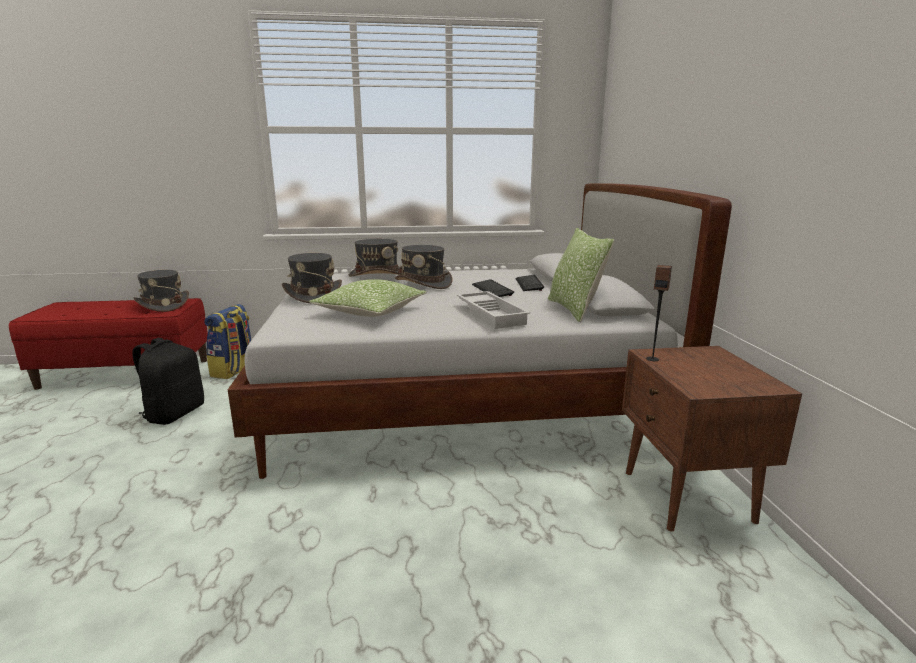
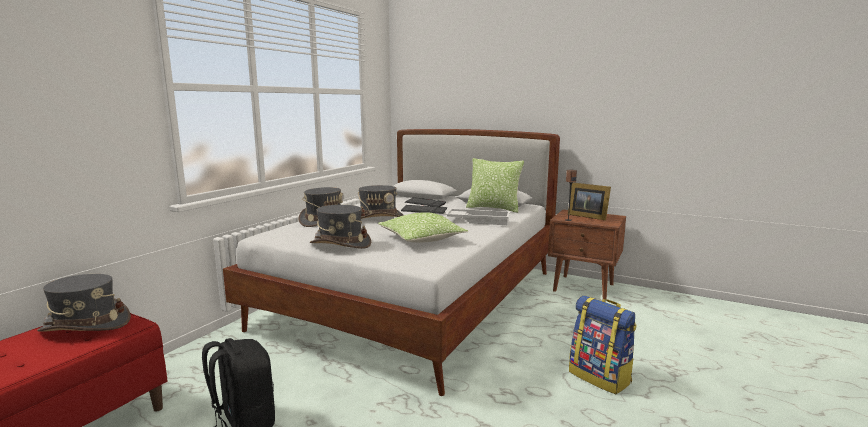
camera: 55 degrees left, 5 degrees down
(234, 370) = (188, 374): backpack -> backpack (600, 377)
(712, 366) = (586, 216): none -> picture frame

